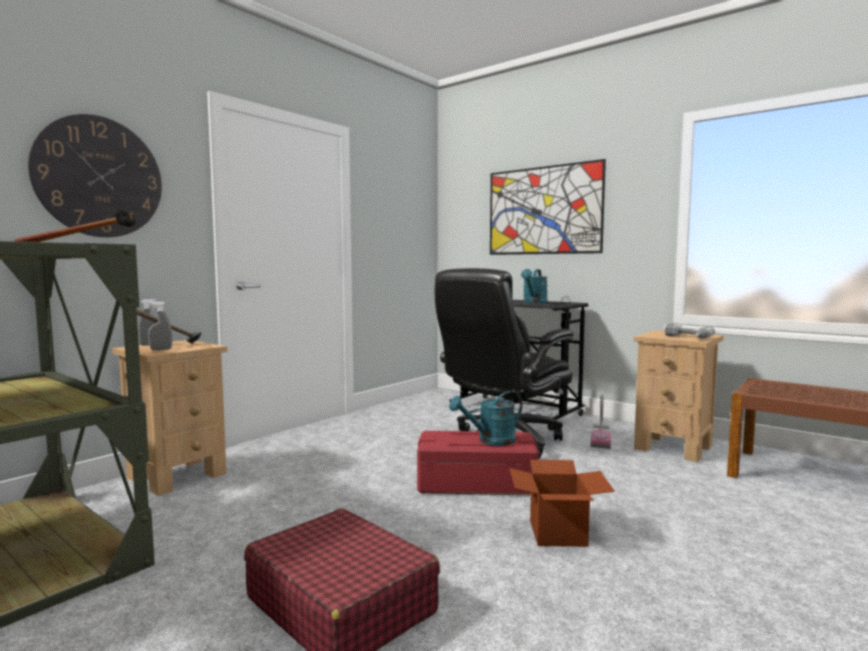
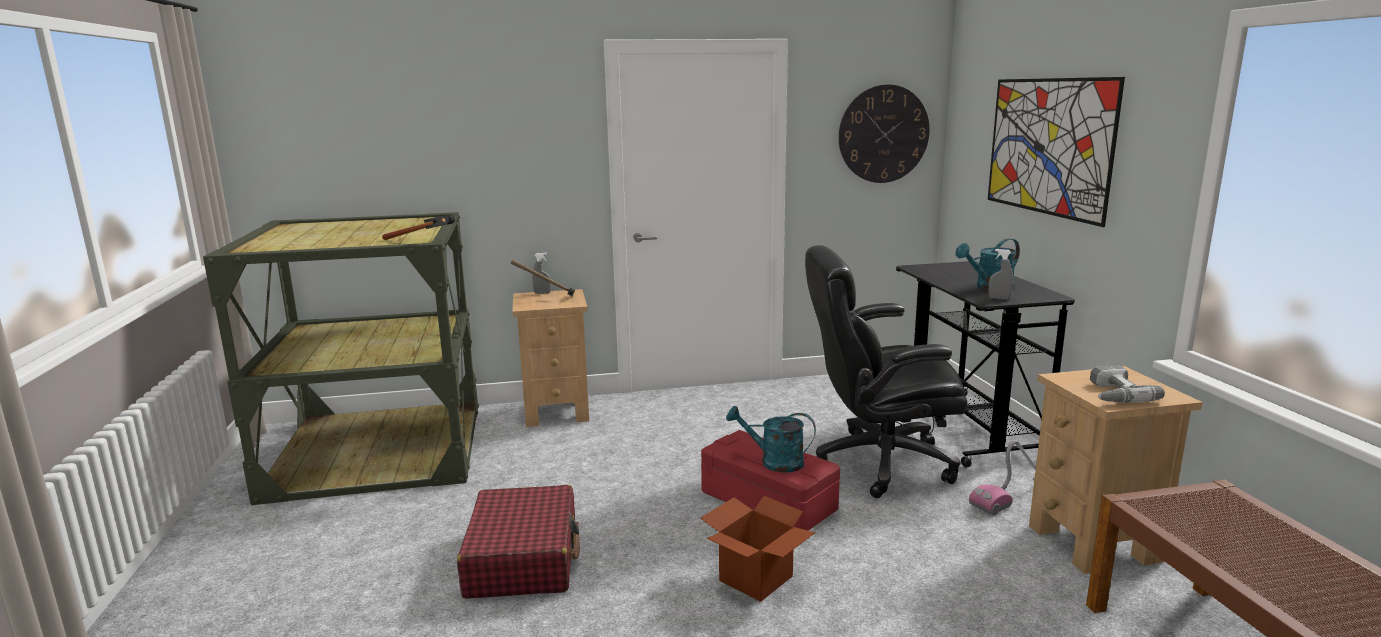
camera: 40 degrees right, 10 degrees up
(99, 177) = (502, 145): wall clock -> wall clock (883, 134)
(161, 349) = (535, 303): grey spray bottle -> grey spray bottle (999, 298)

